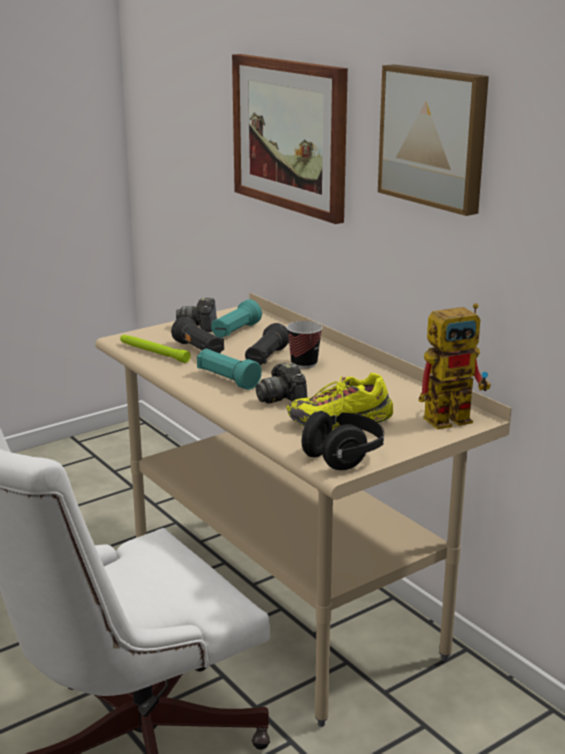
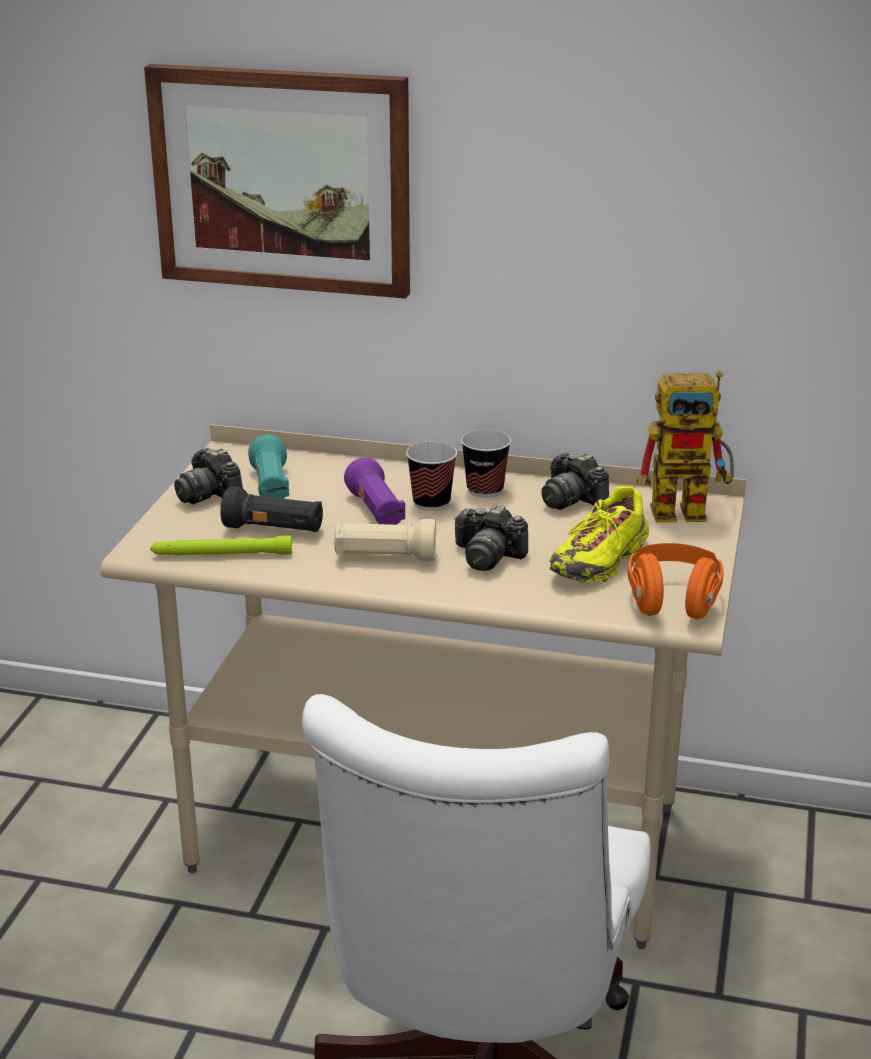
camera: 40 degrees left, 5 degrees up
(227, 380) = (384, 557): turquoise flashlight -> beige flashlight
(266, 358) = (376, 512): black flashlight -> purple flashlight
(343, 456) = (673, 601): black headphones -> orange headphones
(347, 367) = (485, 490): none -> cup
(389, 387) = (571, 499): none -> camera
(435, 137) = (589, 161): picture -> none
(454, 416) = (690, 510): toy robot -> toy robot turned 60 degrees clockwise

